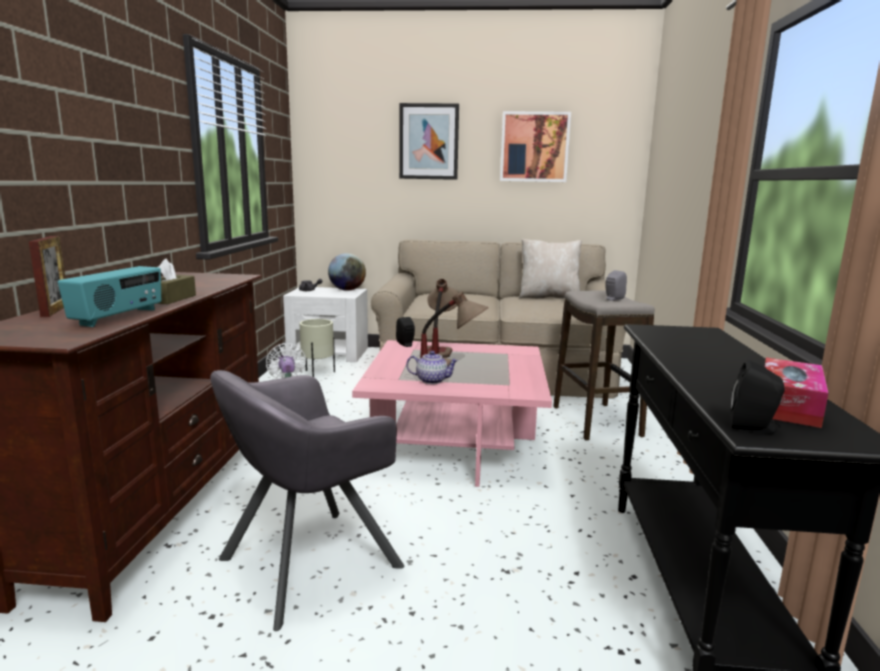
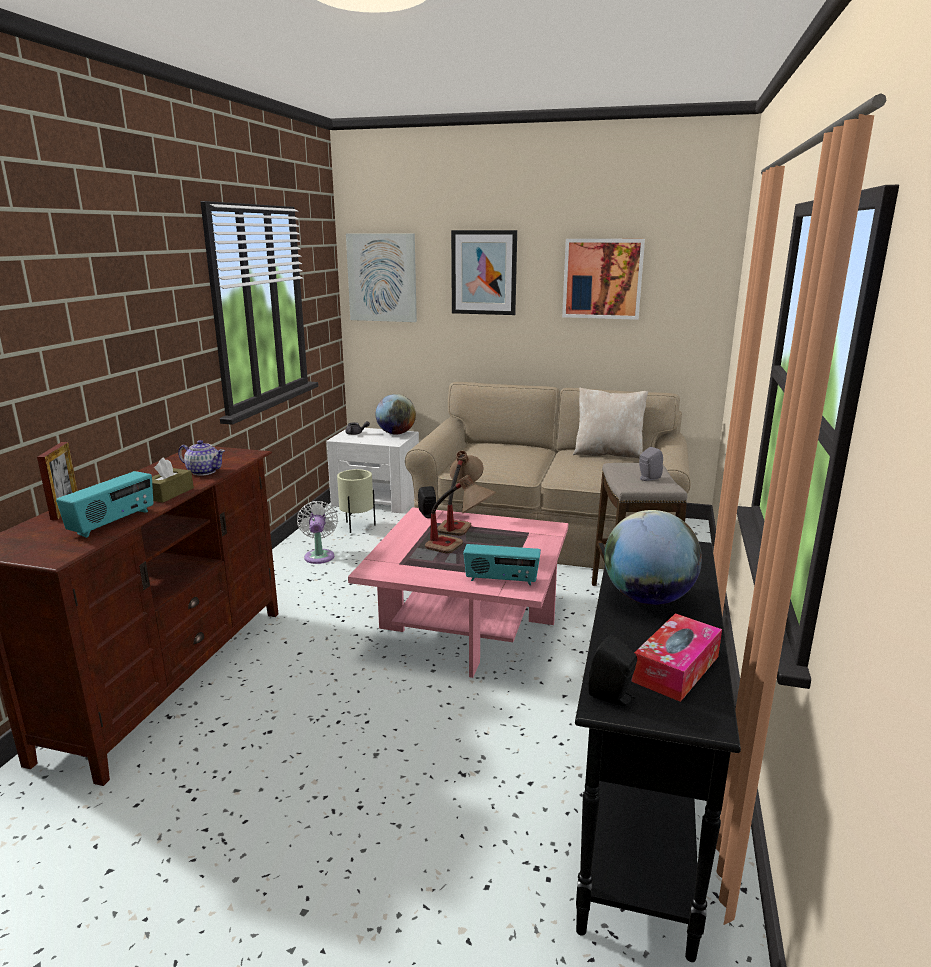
camera: 10 degrees right, 5 degrees up
(308, 562) = (284, 746): grey armchair -> none
(333, 146) = (382, 277): none -> picture
(431, 380) = (431, 567): teapot -> teapot (204, 471)
(504, 387) = (501, 580): none -> radio
(706, 361) = (647, 598): none -> globe

